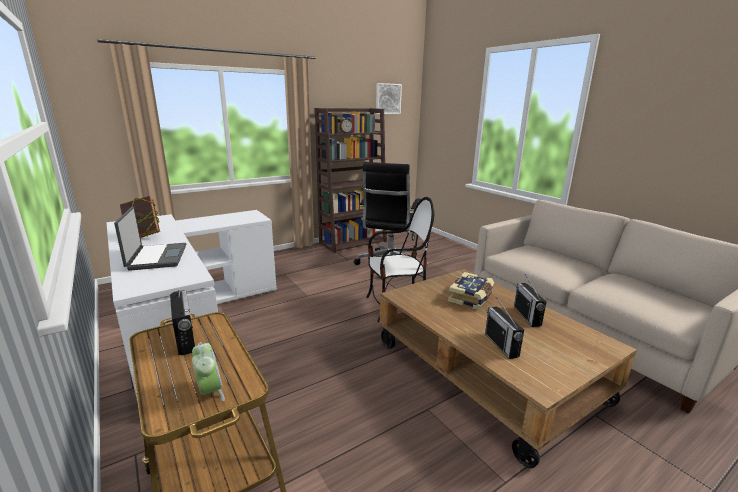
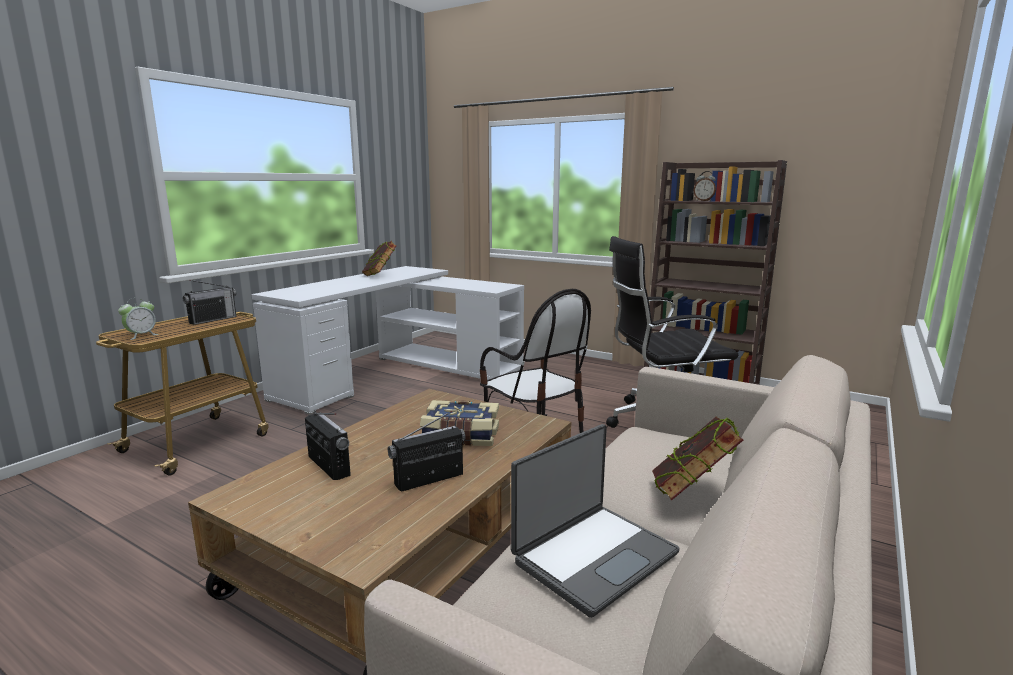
camera: 65 degrees right, 5 degrees down
(156, 257) = (335, 285): laptop -> laptop (593, 556)
(387, 98) = (833, 142): picture -> none
(501, 345) = (329, 466): radio -> radio turned 90 degrees clockwise
(575, 263) = (691, 496): none -> book

